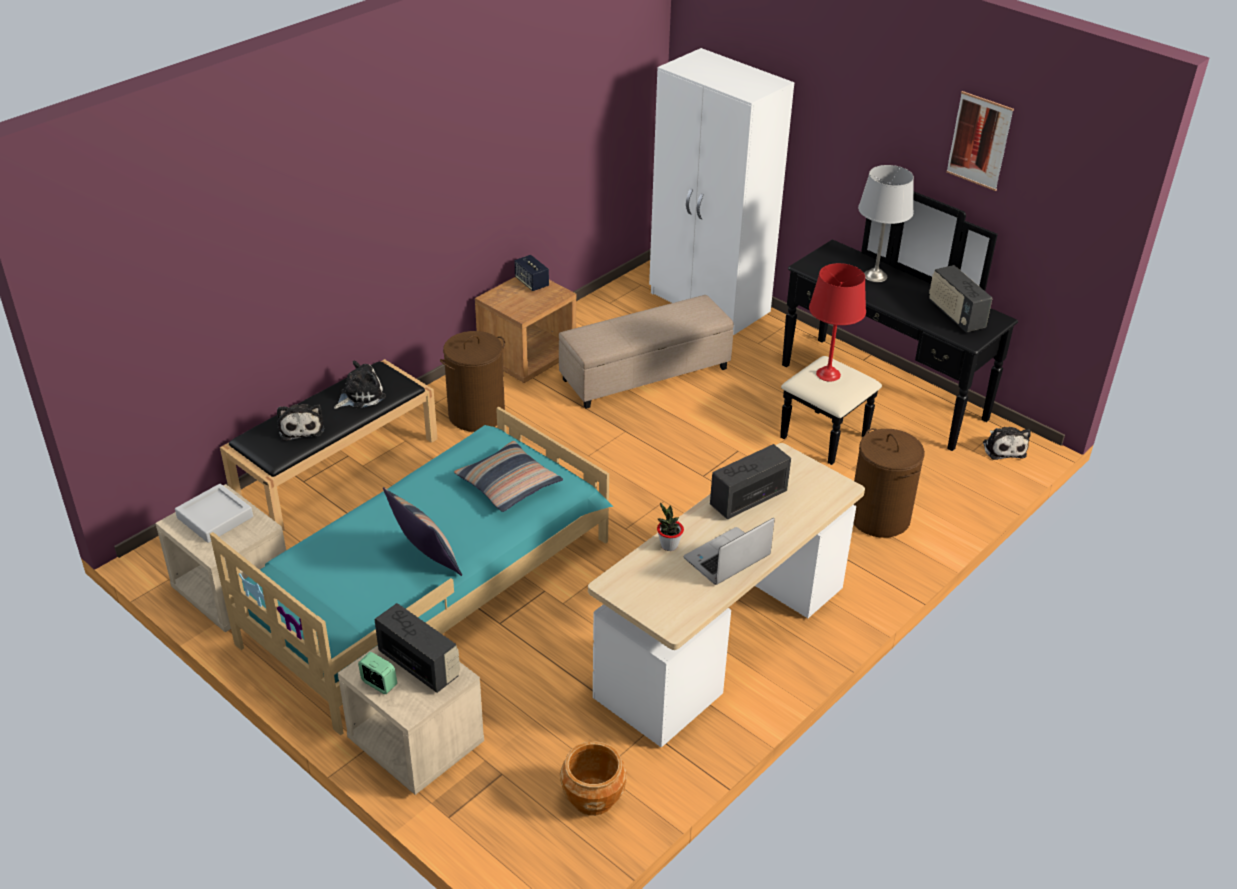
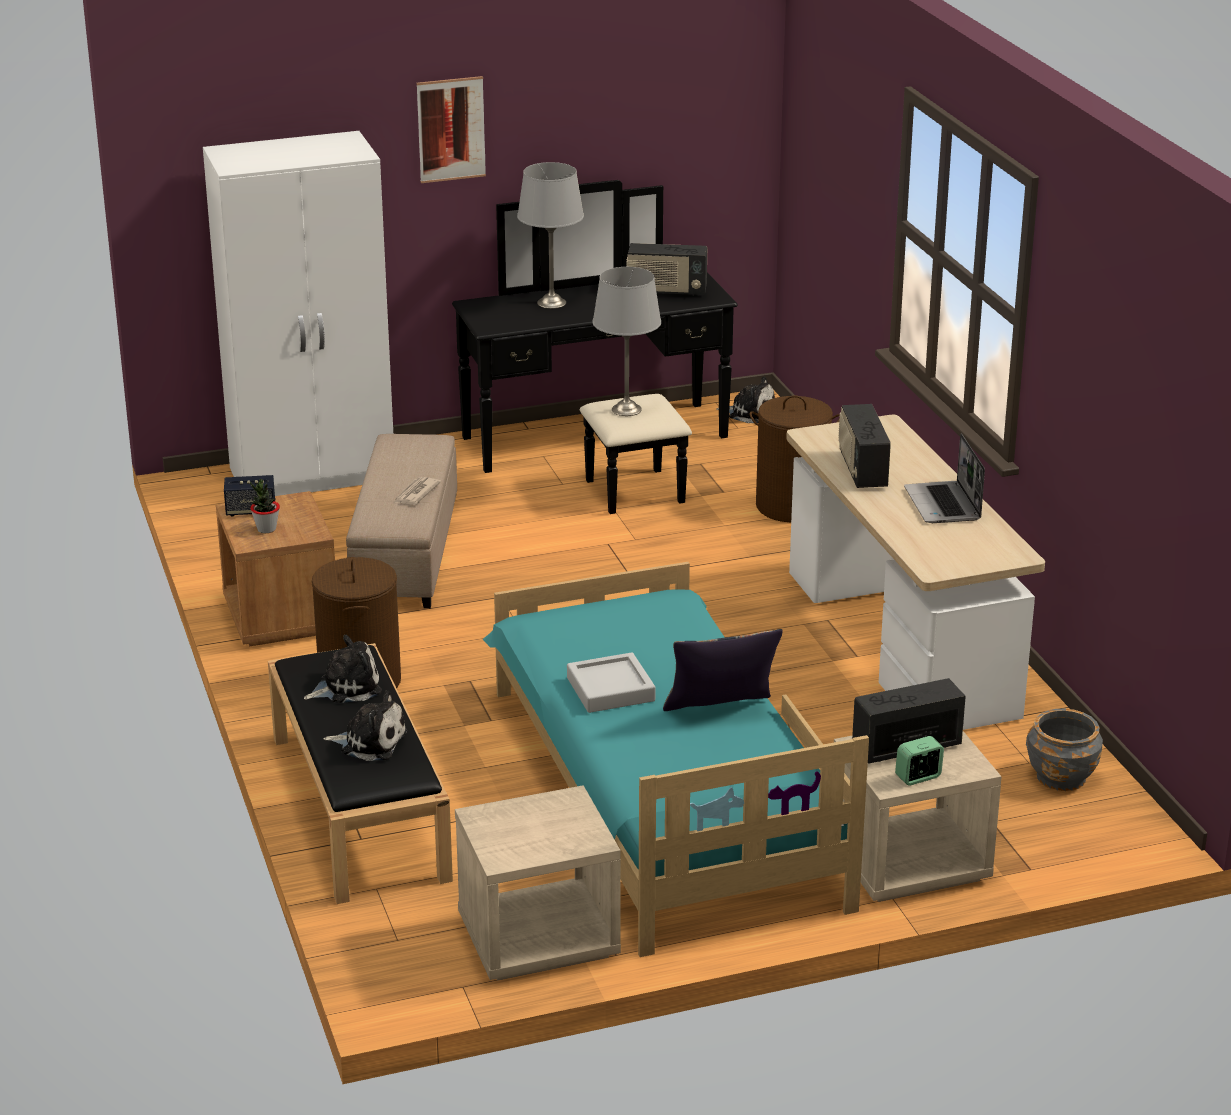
camera: 60 degrees left, 10 degrees down
(215, 517) = (520, 828): grey tray -> grey tray (610, 689)
(360, 396) = (346, 687): plush toy -> plush toy turned 75 degrees clockwise
(508, 485) = (634, 632): pillow -> none
(593, 797) = (1061, 777): brown planter -> grey planter
(636, 336) = (416, 493): none -> newspaper
(669, 545) = (899, 526): potted plant -> potted plant (266, 529)
(828, 374) = (626, 409): red table lamp -> grey table lamp
(979, 141) = (609, 95): picture -> picture (451, 129)

